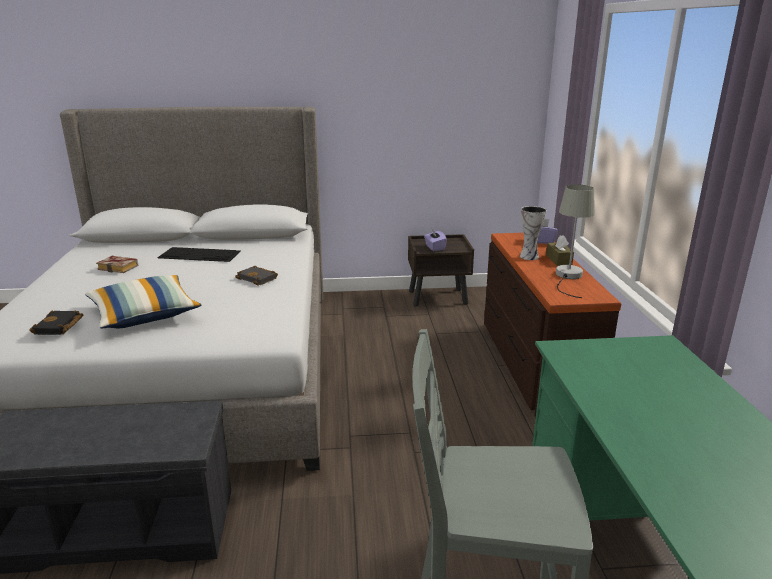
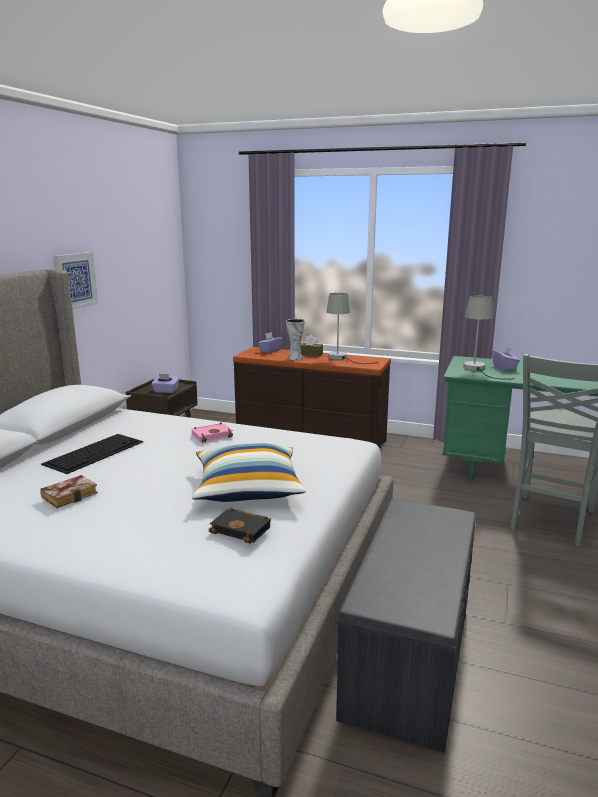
camera: 65 degrees left, 5 degrees down
(258, 278) = (212, 435): black book -> pink book
(356, 120) = (75, 280): none -> picture
(611, 362) = (477, 369): none -> grey table lamp
(662, 383) = (504, 367): none -> purple tissue box

